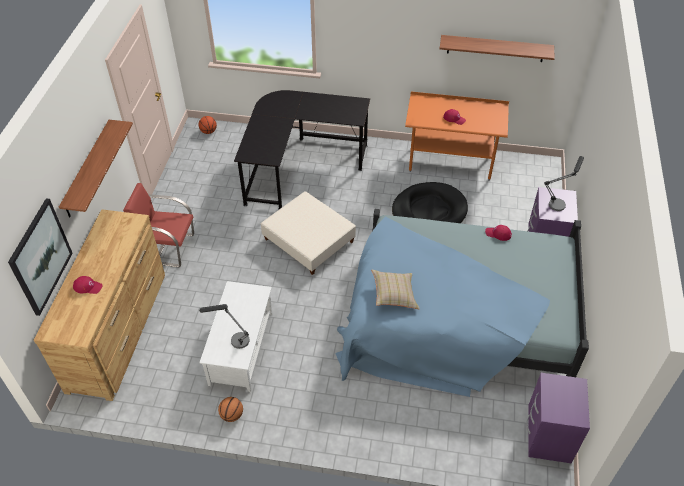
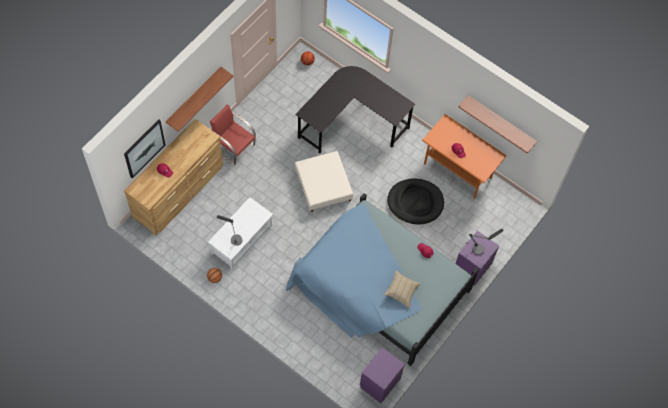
camera: 25 degrees right, 15 degrees up
(394, 295) = (333, 259): beige pillow -> beige pillow (402, 291)

